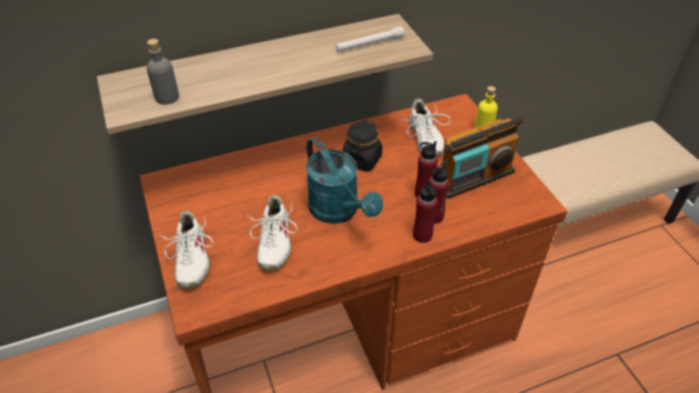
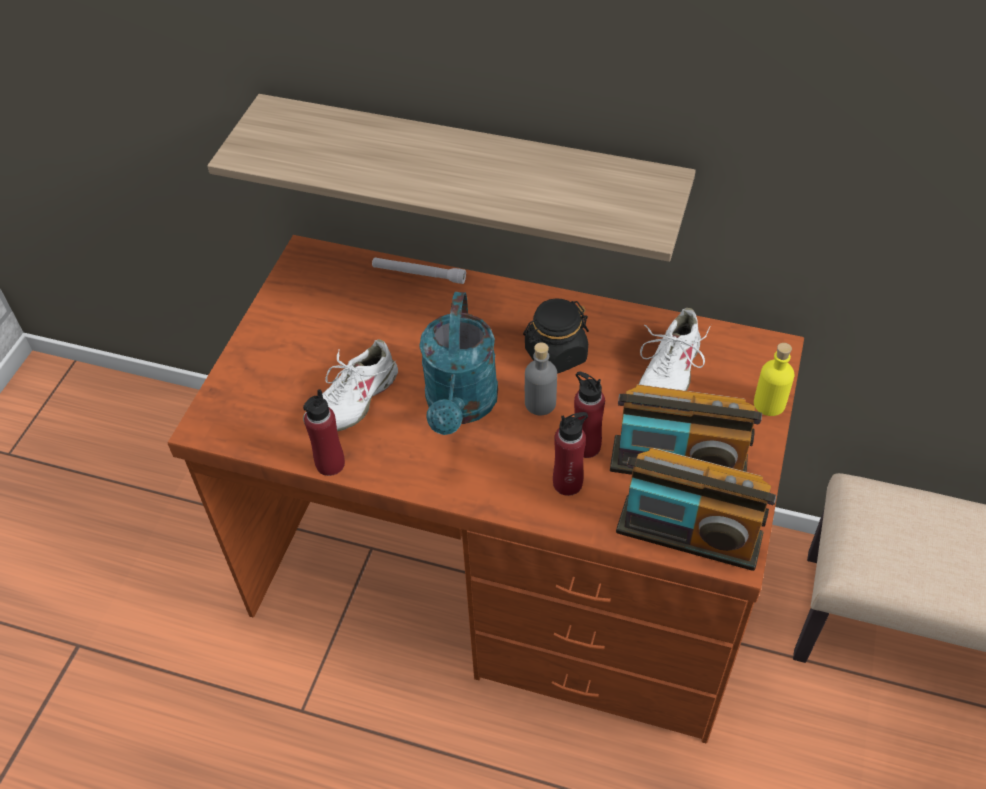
camera: 40 degrees right, 5 degrees up
(167, 97) = (298, 157): grey bottle -> grey bottle (540, 403)
(191, 259) = (254, 366): white shoe -> none
(369, 44) = (600, 198): white flashlight -> white flashlight (419, 274)
(422, 235) = (527, 498): red bottle -> red bottle (330, 464)
(513, 205) = (689, 534): none -> radio

